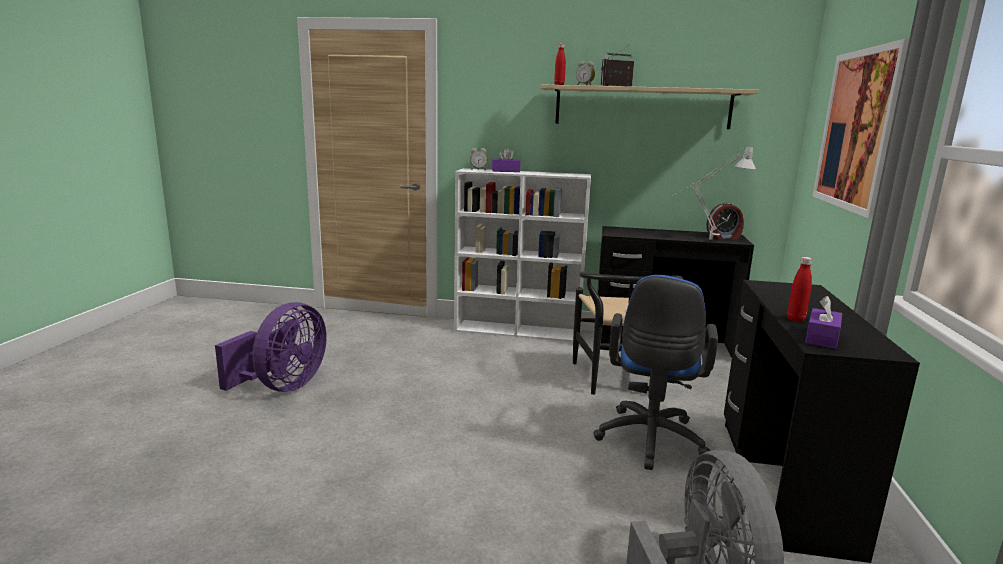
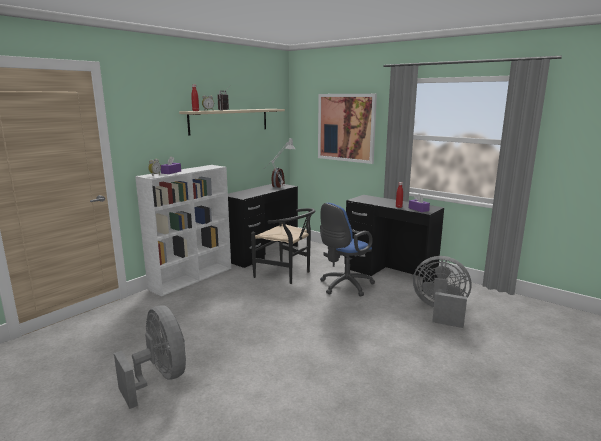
camera: 60 degrees left, 0 degrees up
(283, 386) = (160, 378): purple fan -> grey fan
(649, 442) = (344, 286): blue office chair -> blue office chair turned 90 degrees clockwise

